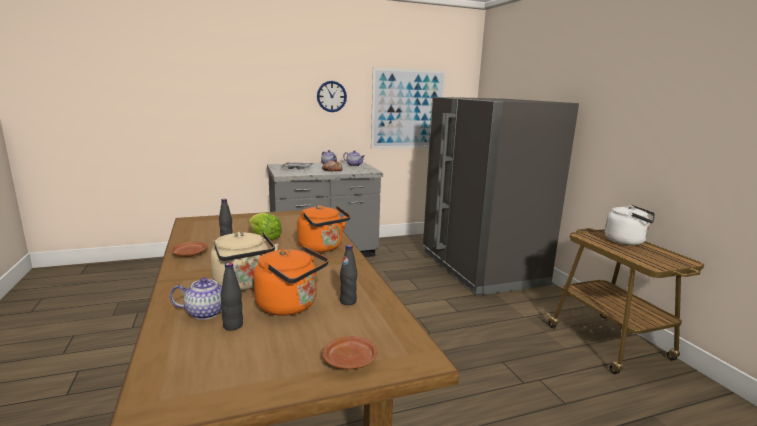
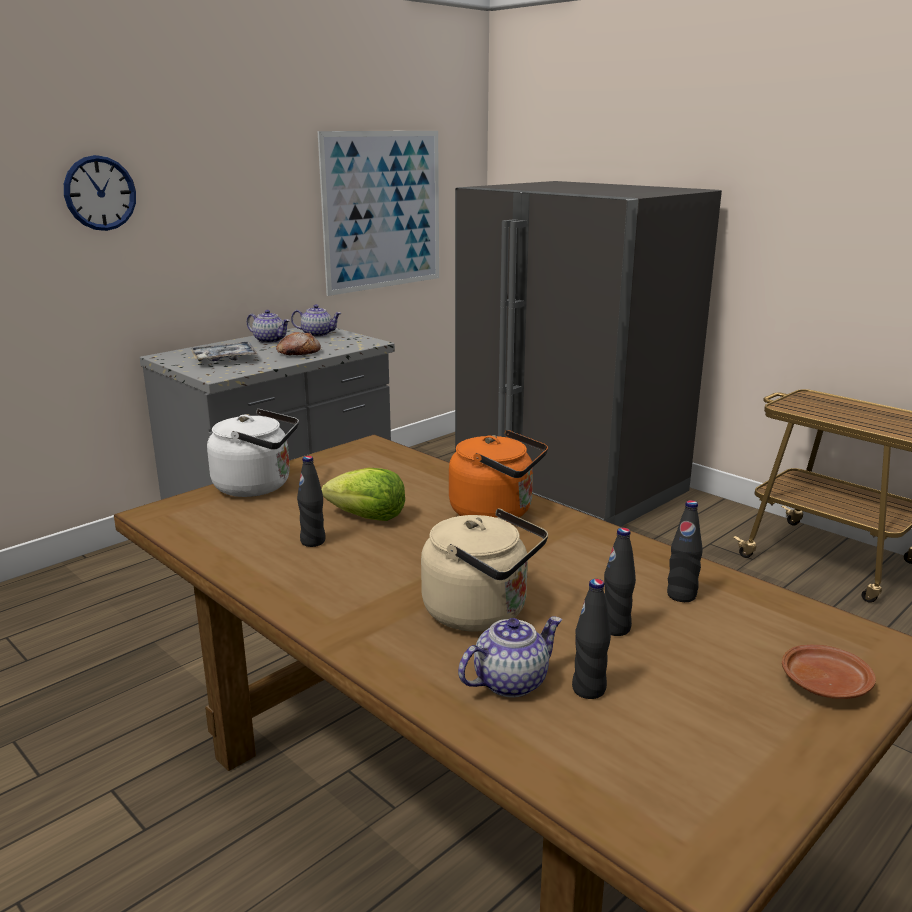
camera: 25 degrees left, 5 degrees up
(189, 254) = (286, 584): brown plate -> none
(290, 306) = (615, 628): orange kettle -> black bottle
(331, 96) = (248, 197): wall clock -> wall clock (100, 193)
(627, 241) = (844, 405): white kettle -> white kettle (258, 486)

